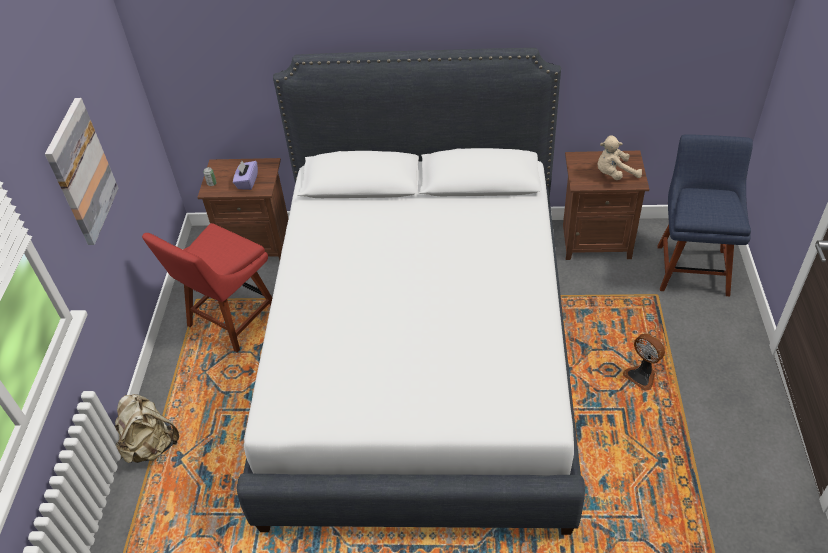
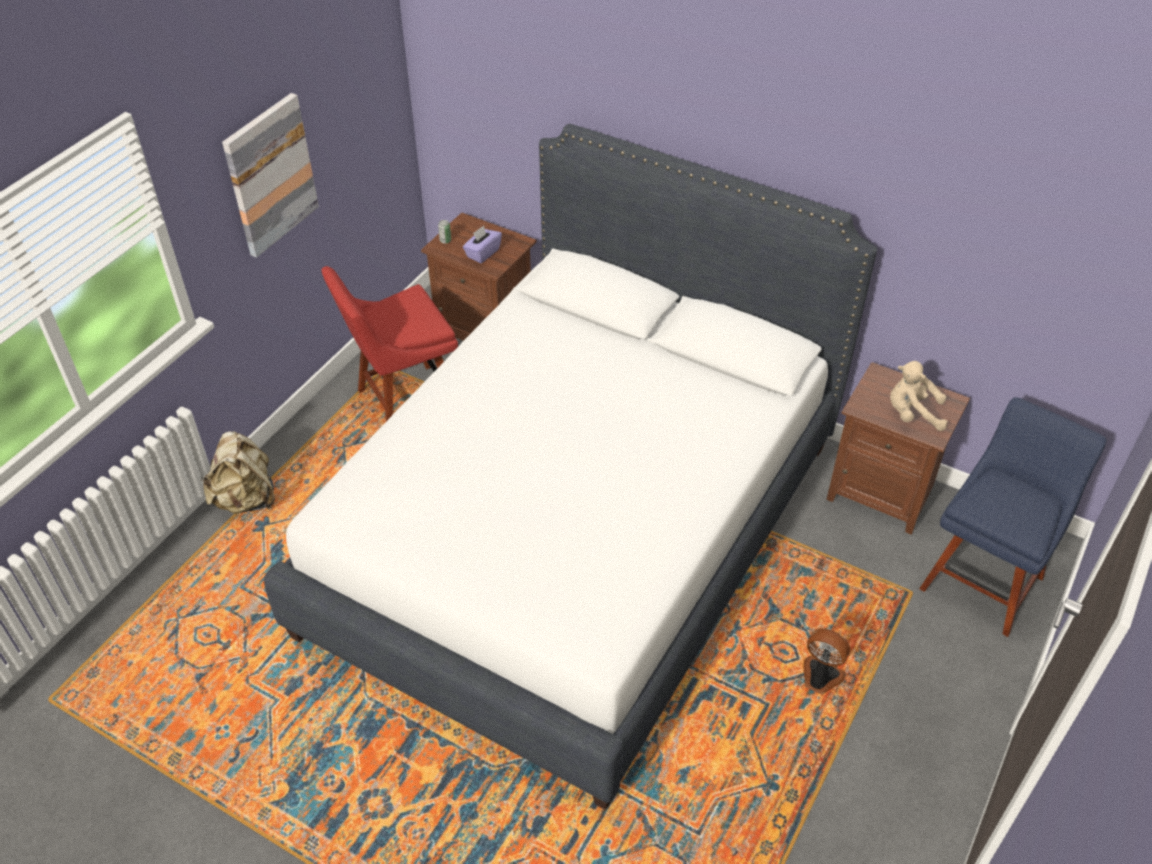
camera: 25 degrees right, 0 degrees up
(641, 375) = (820, 677): fan -> fan turned 135 degrees clockwise

